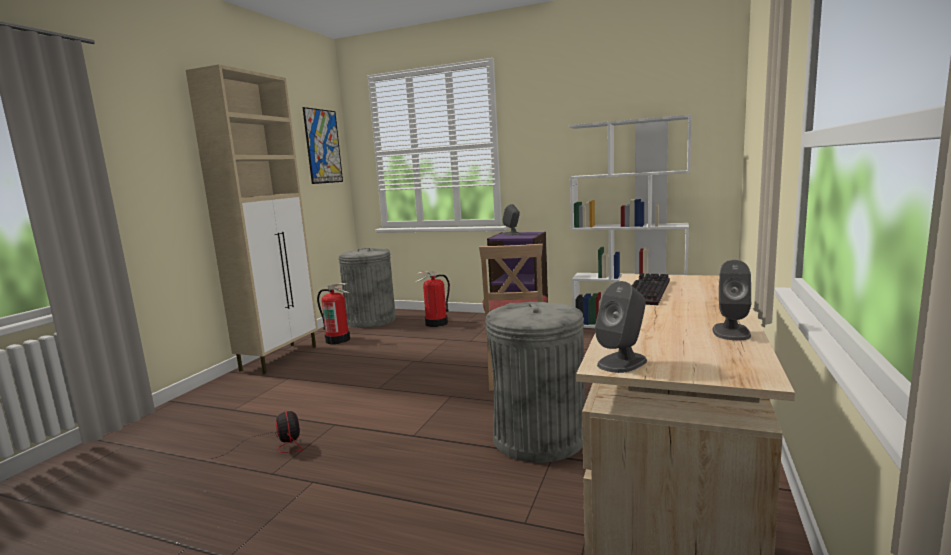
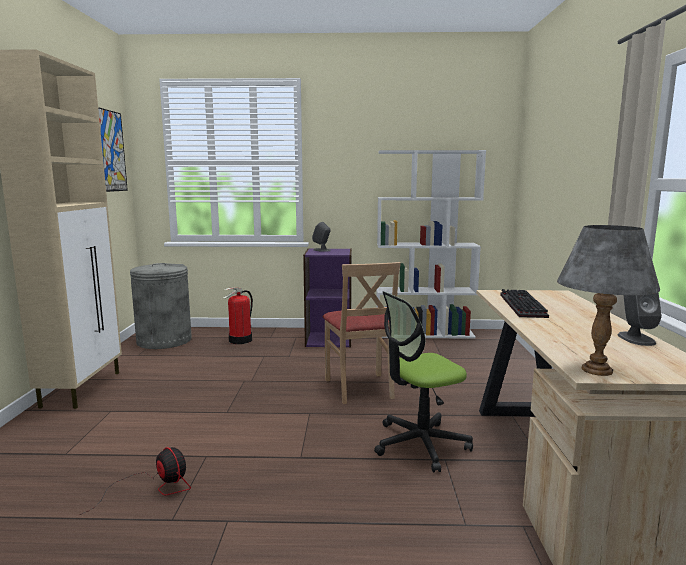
camera: 20 degrees left, 0 degrees up
(338, 340) = (141, 363): fire extinguisher -> none
(538, 437) = (420, 444): grey trash can -> office chair
(622, 362) = (597, 370): grey speaker -> grey table lamp

